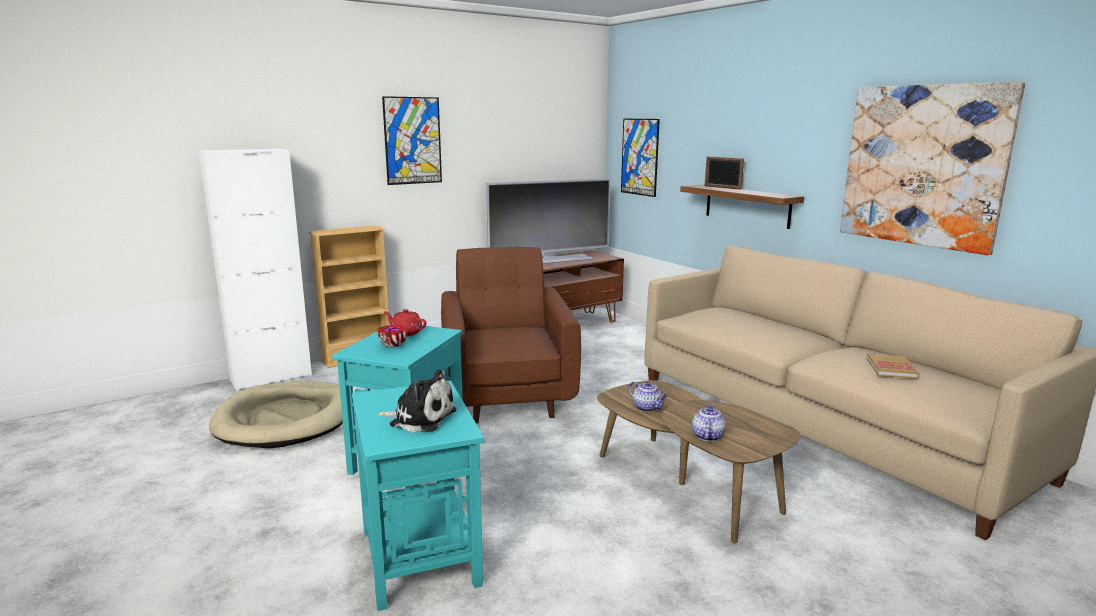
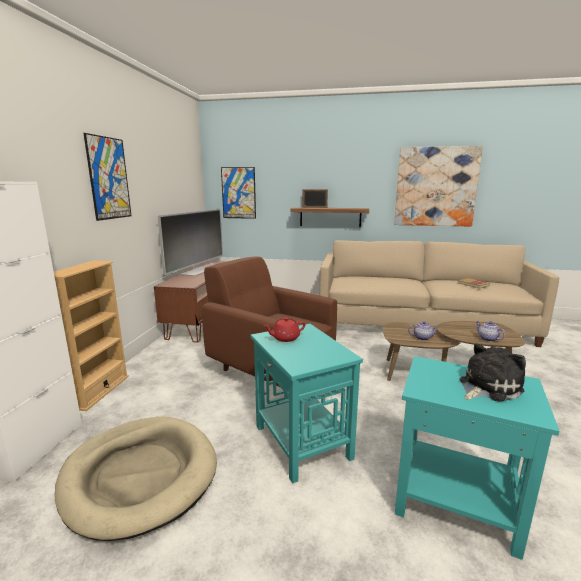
camera: 45 degrees left, 0 degrees up
(394, 346) = (310, 350): bowl -> none

